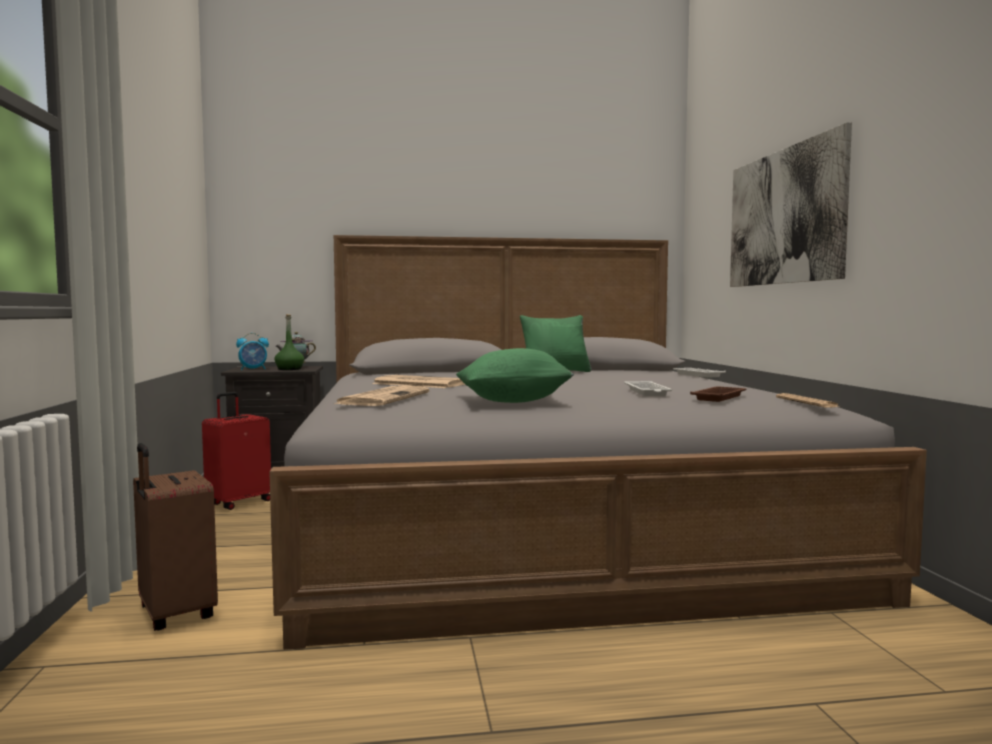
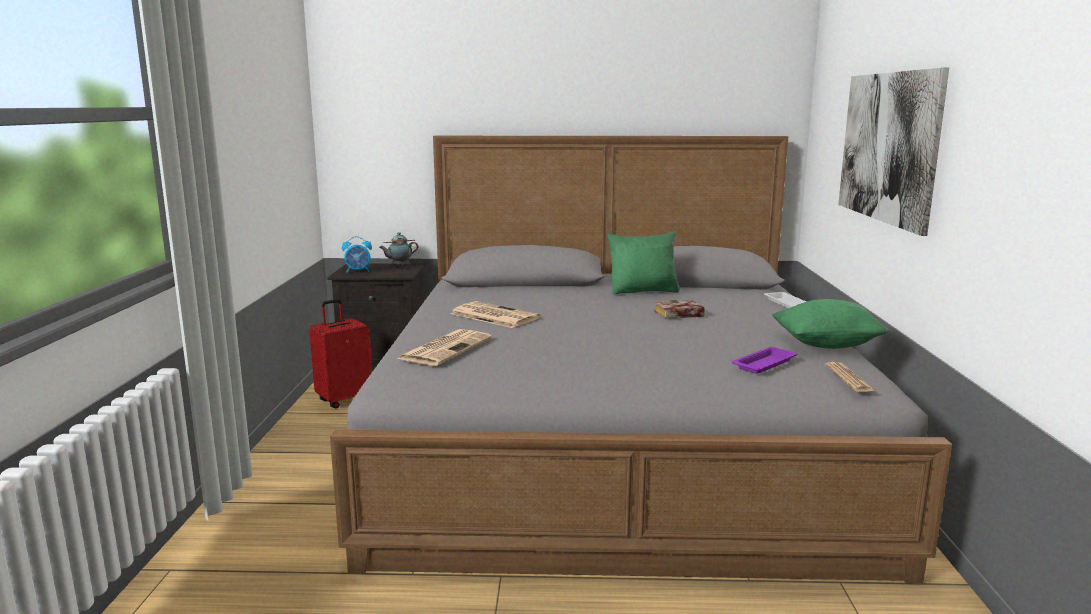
camera: 10 degrees right, 10 degrees up
(174, 614) = (271, 526): brown suitcase -> none
(289, 369) = (391, 272): green bottle -> none
(513, 401) = (560, 361): green pillow -> green pillow (826, 345)
(603, 380) = (677, 315): none -> book
(647, 392) = (700, 348): white tray -> none
(719, 397) = (765, 364): brown tray -> purple tray

